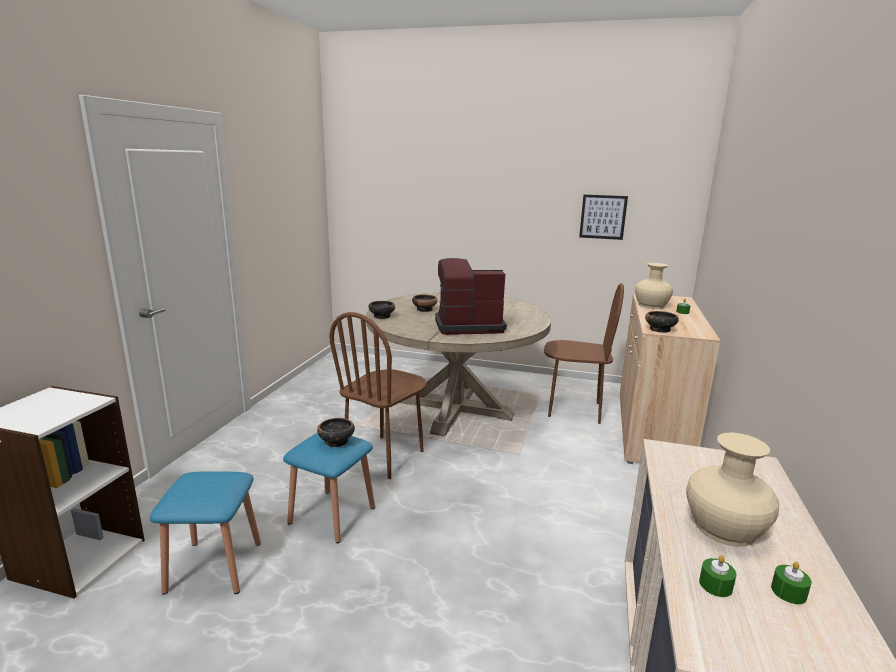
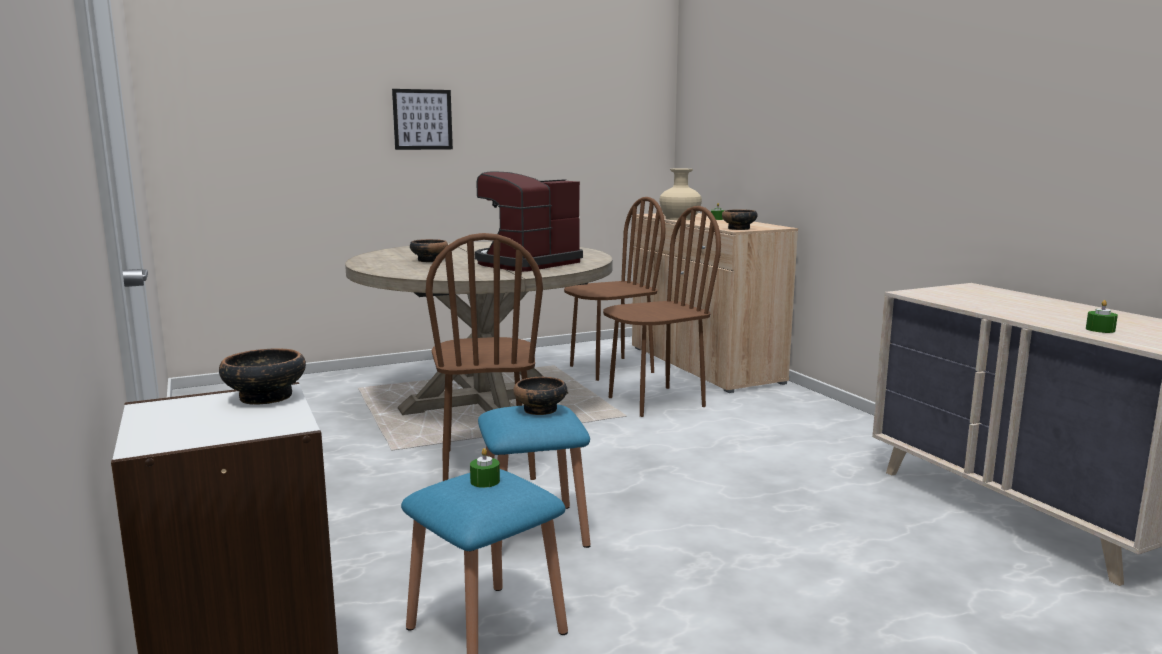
camera: 40 degrees left, 5 degrees down
(381, 316) = (395, 272): bowl -> bowl (265, 397)
(559, 449) = (655, 401): none -> brown chair
(603, 217) = (573, 127): picture -> picture (422, 119)
(724, 527) = (1039, 311): beige vase -> none
(788, 592) = (1126, 322): green candle -> green candle (485, 481)

